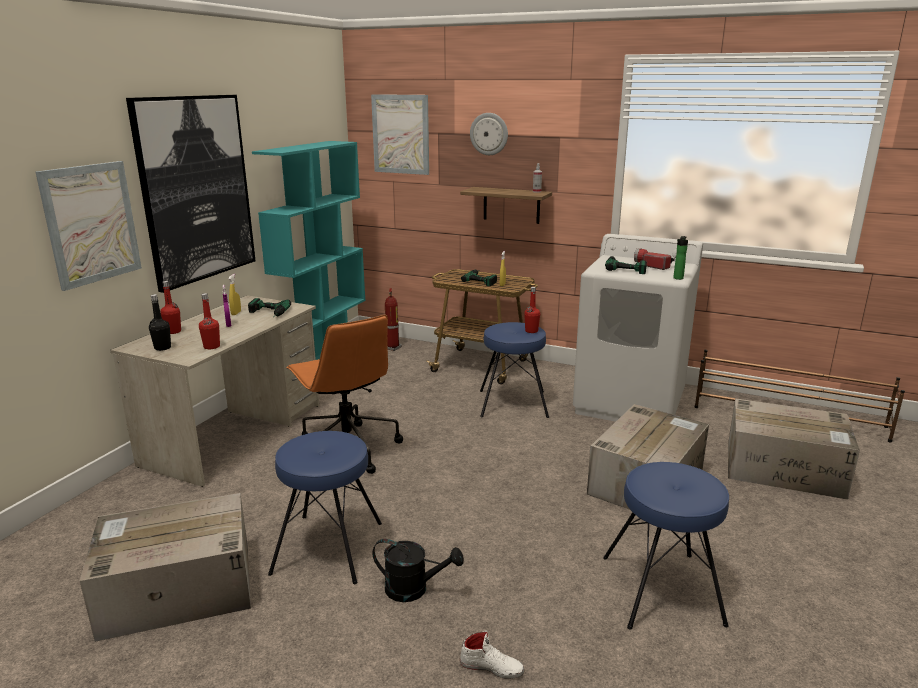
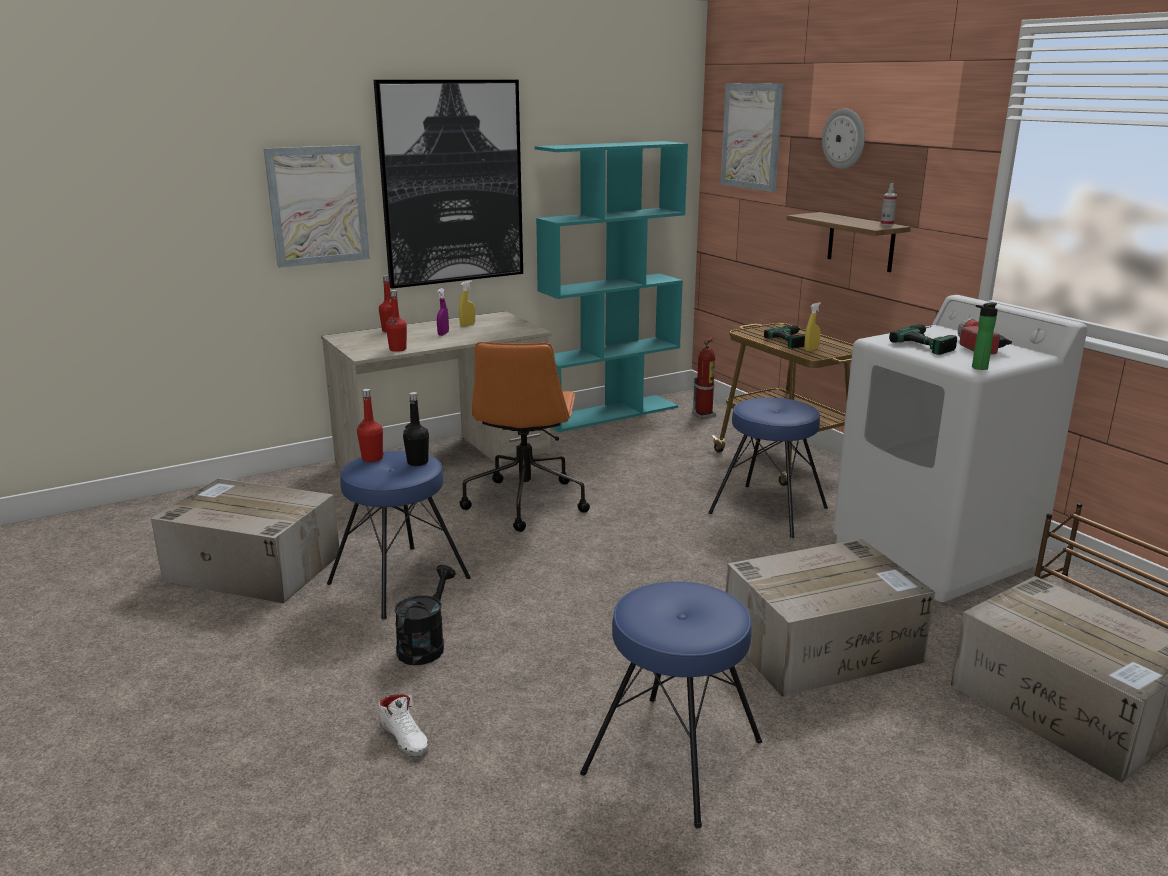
camera: 35 degrees right, 0 degrees up
(162, 348) = (359, 342): black bottle -> black bottle (417, 462)
(266, 313) = (493, 330): power drill -> none
(414, 589) = (425, 645): black watering can -> black watering can turned 120 degrees counterclockwise
(531, 331) = (795, 413): red bottle -> red bottle (372, 458)

